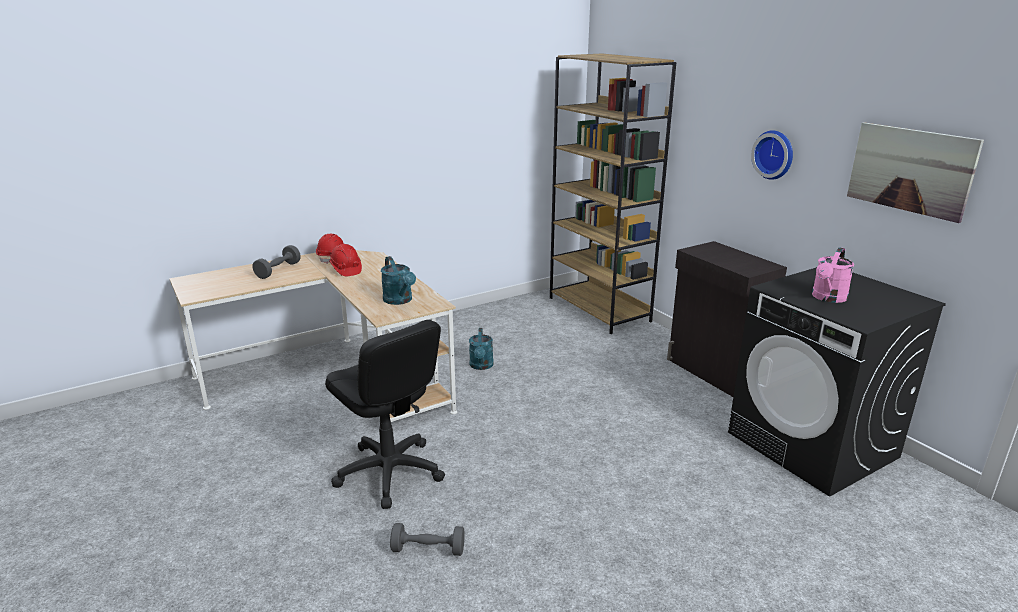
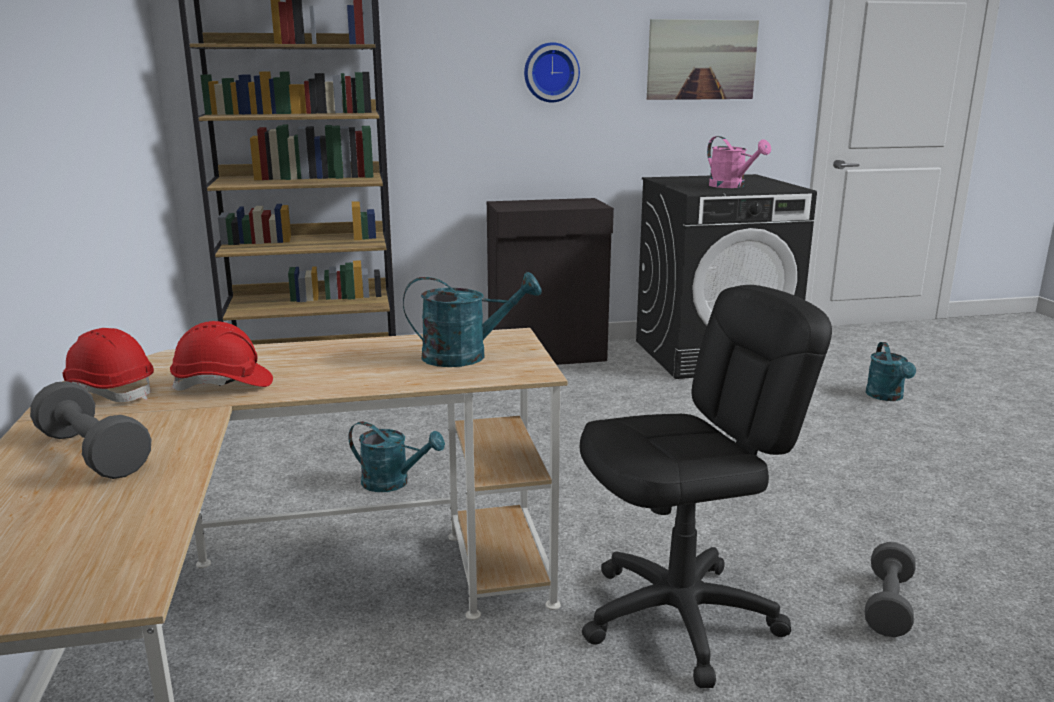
camera: 70 degrees left, 5 degrees down
(816, 559) = (887, 397): none -> turquoise watering can

